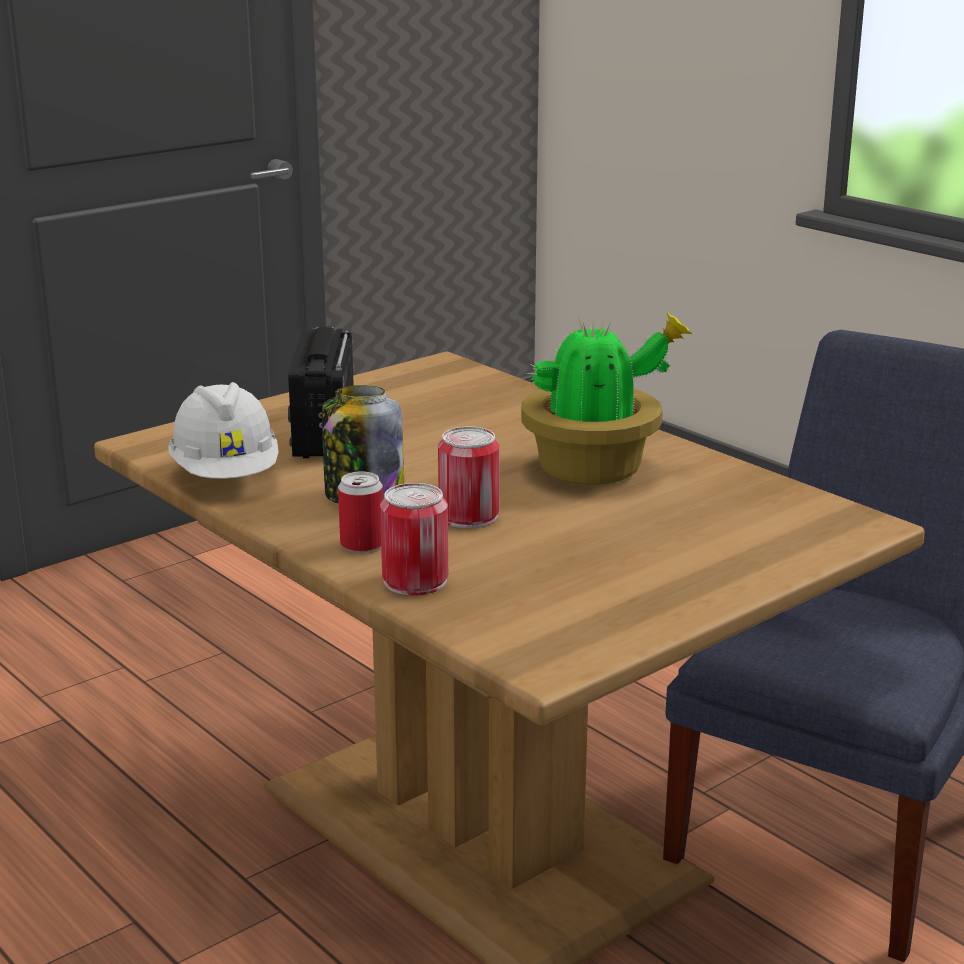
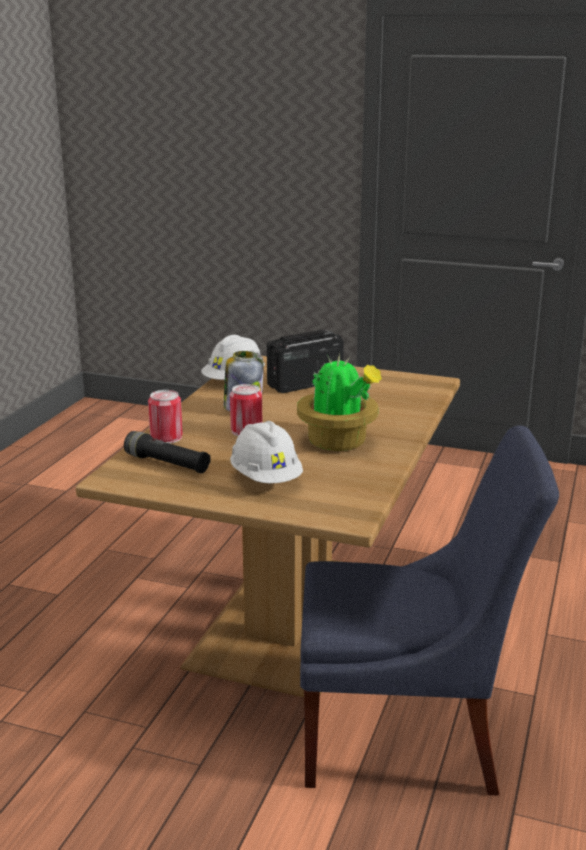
camera: 60 degrees right, 0 degrees up
(362, 544) = (192, 420): can -> none
(536, 603) = (167, 464): none -> black flashlight
(678, 544) = (266, 479): none -> white hard hat

